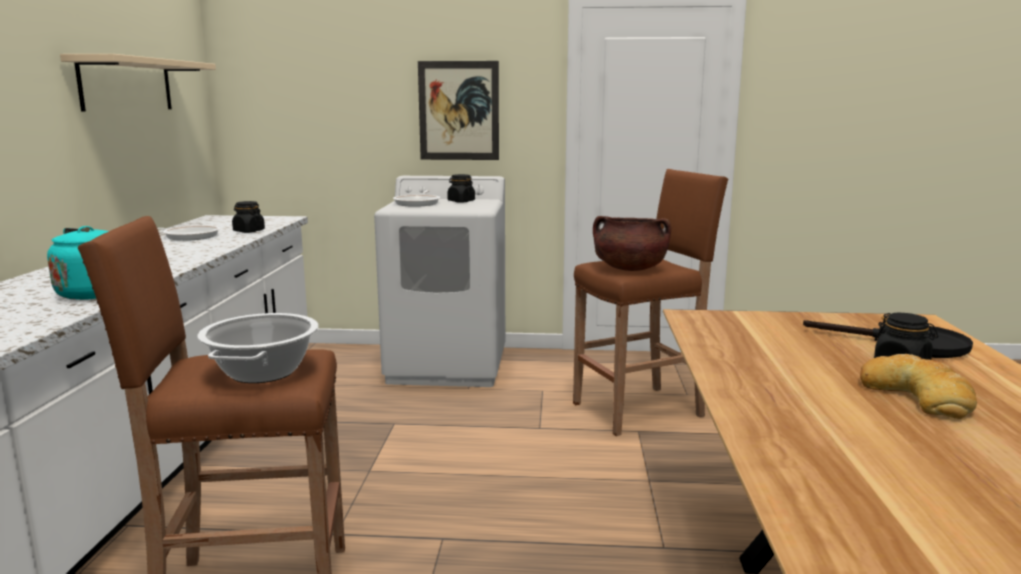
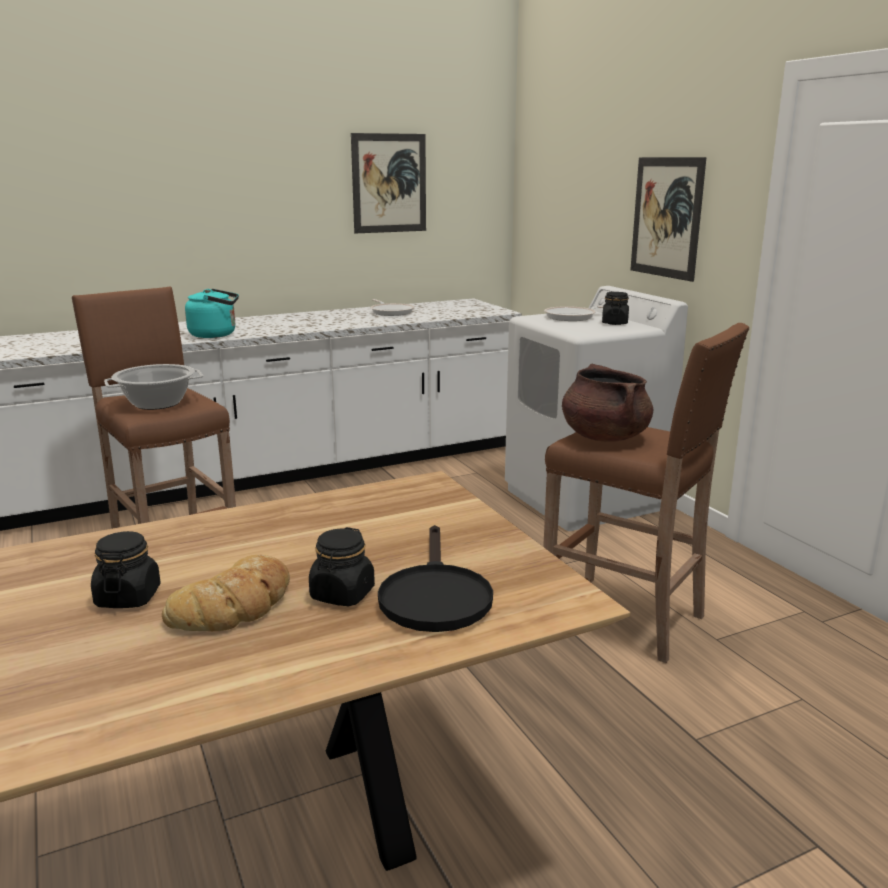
camera: 60 degrees right, 5 degrees up
(127, 85) = (389, 183): beige shelf -> picture
(248, 231) = (433, 316): black jar -> black jar (128, 597)

